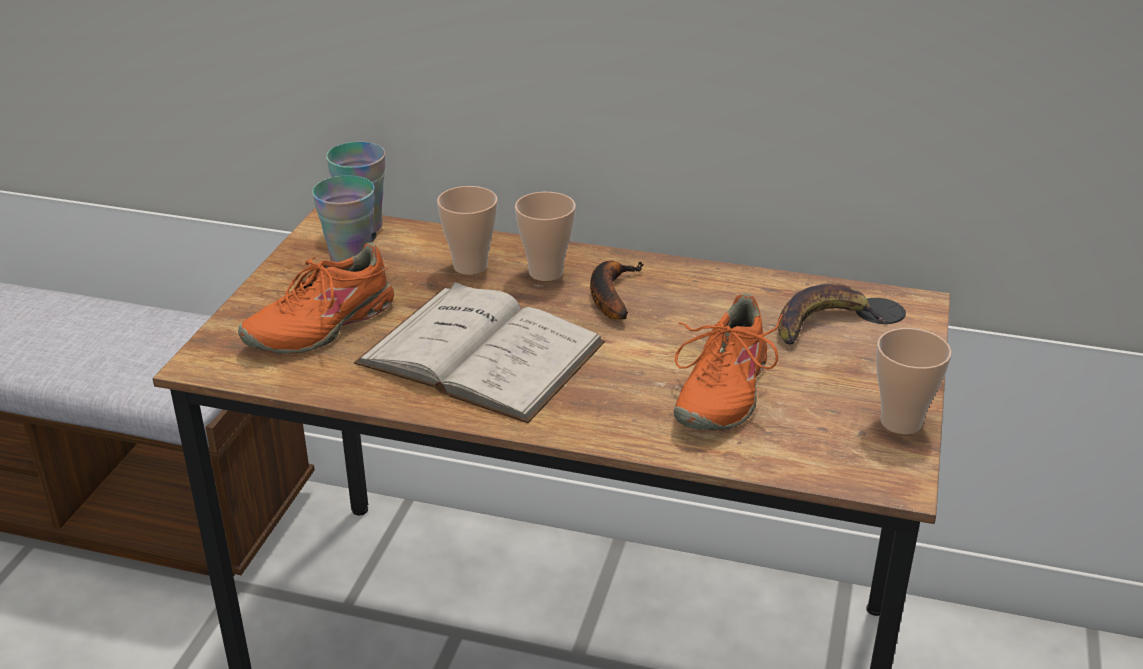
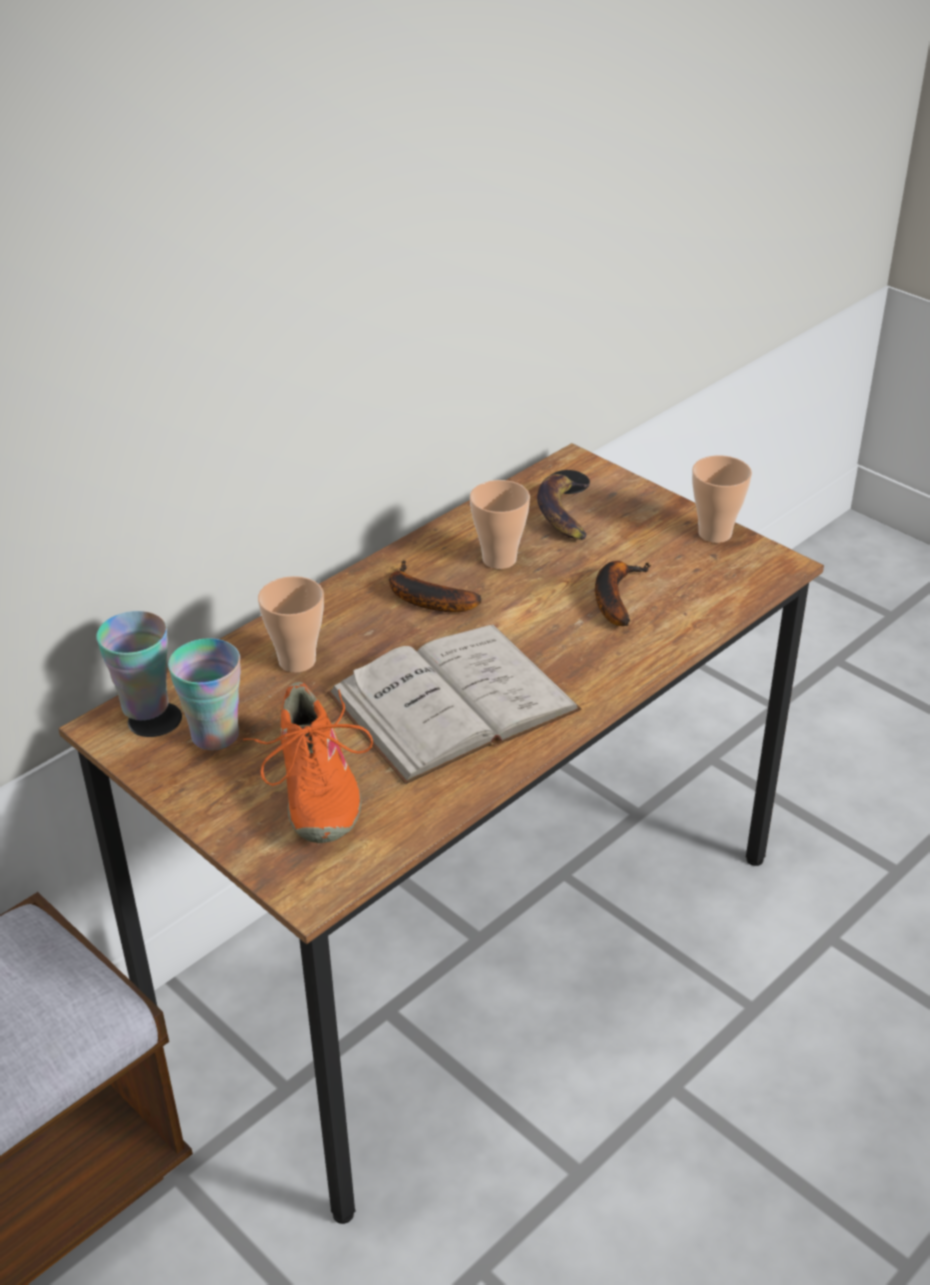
camera: 60 degrees left, 5 degrees up
(546, 272) = (353, 621): cup -> cup (499, 559)
(721, 391) = (614, 596): orange shoe -> banana

